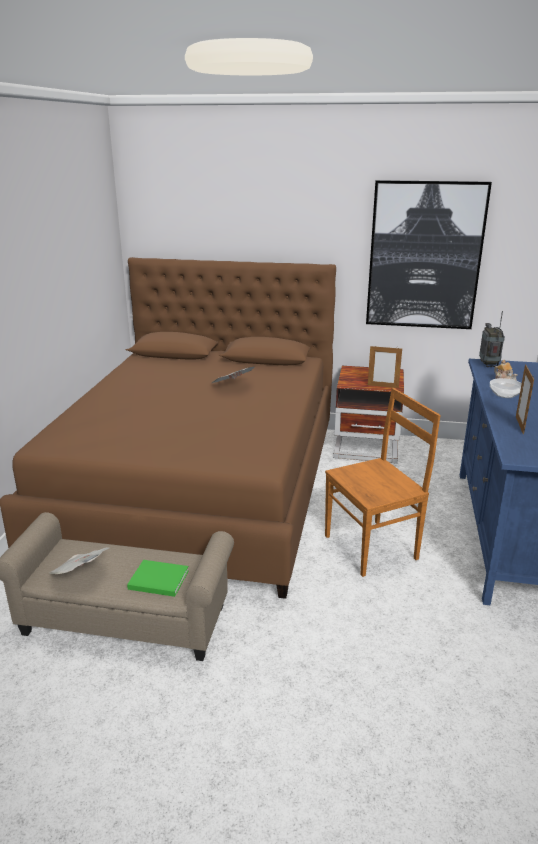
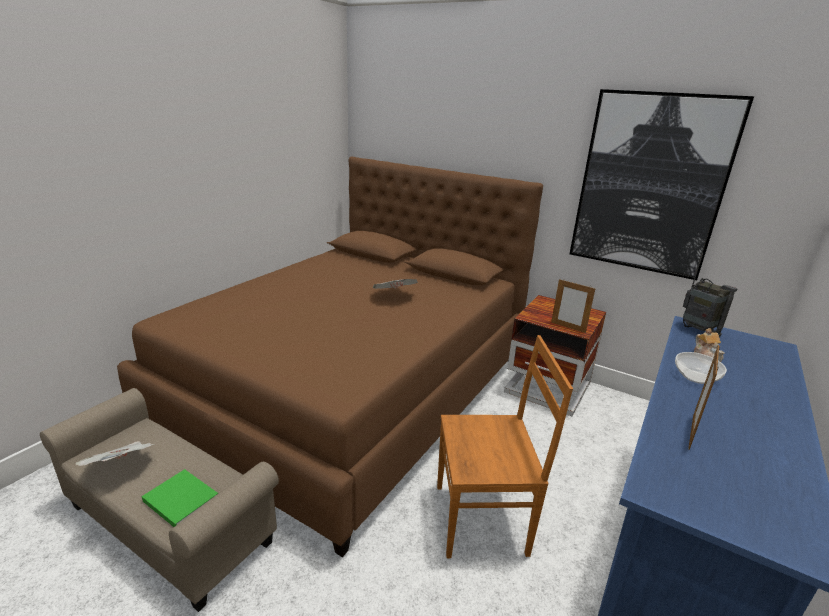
camera: 20 degrees right, 0 degrees up
(488, 365) = (697, 330): radio -> radio turned 120 degrees clockwise

